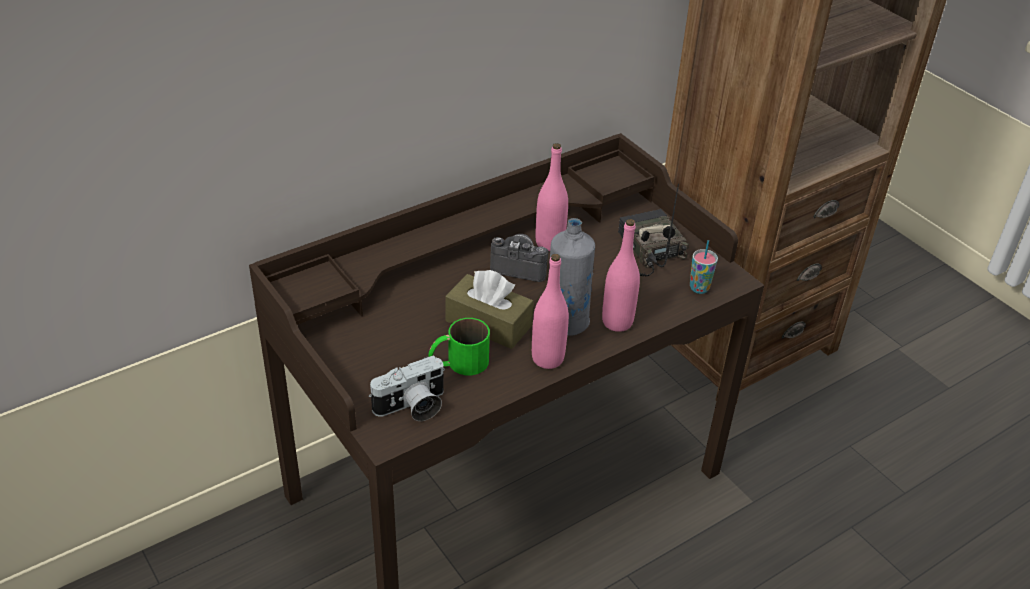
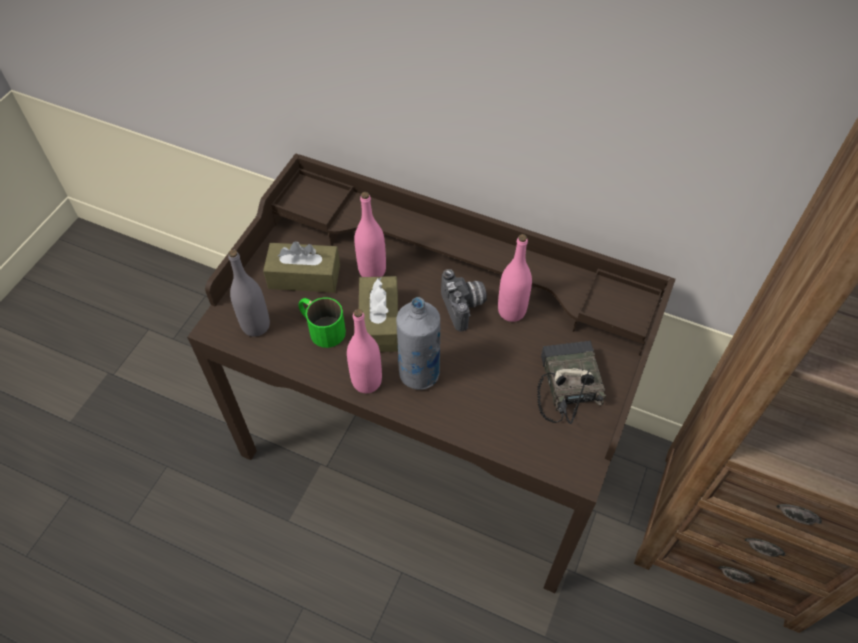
camera: 60 degrees right, 15 degrees up
(384, 349) = (304, 276): none -> brown tissue box
(412, 407) = (256, 325): camera -> grey bottle
(617, 322) = (448, 408): pink bottle -> pink bottle (372, 270)
(647, 249) = (565, 384): radio -> radio turned 45 degrees counterclockwise
(699, 288) = (544, 449): cup -> none

